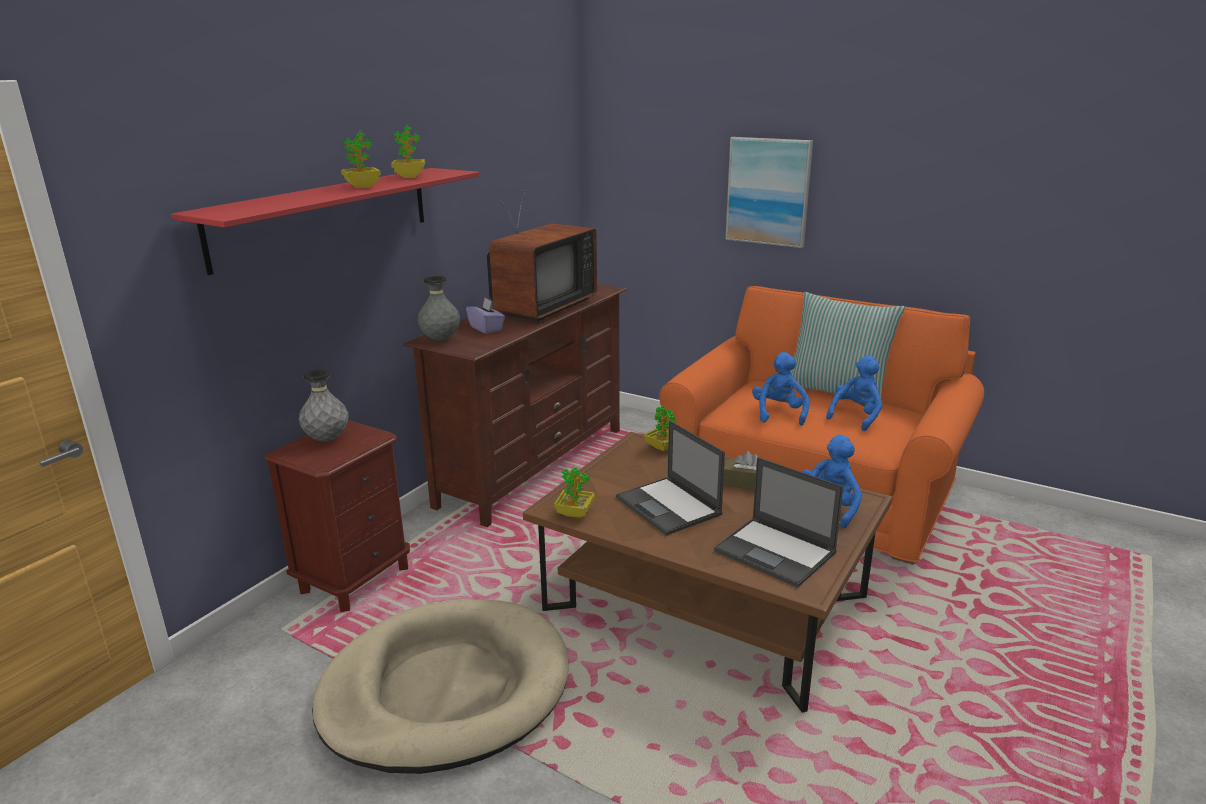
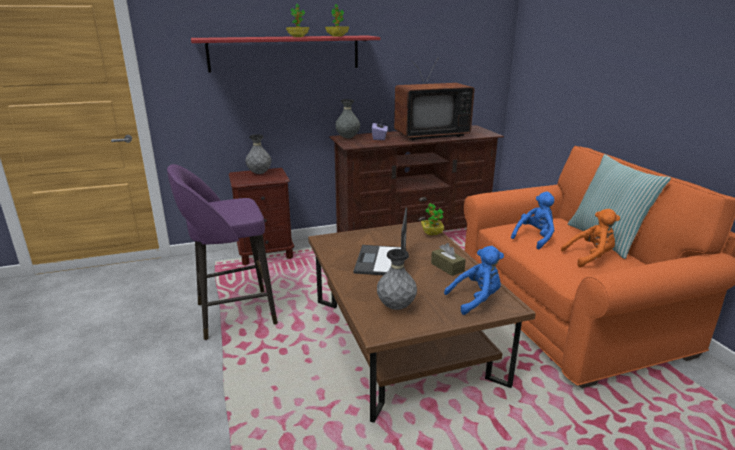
camera: 40 degrees right, 0 degrees up
(445, 690) = (233, 314): beige dog bed -> purple stool
(575, 513) = (329, 245): potted plant -> none
(768, 191) = (611, 73): picture -> none
(776, 552) = (396, 307): laptop -> grey vase
(856, 416) = (590, 257): blue plush toy -> orange plush toy

